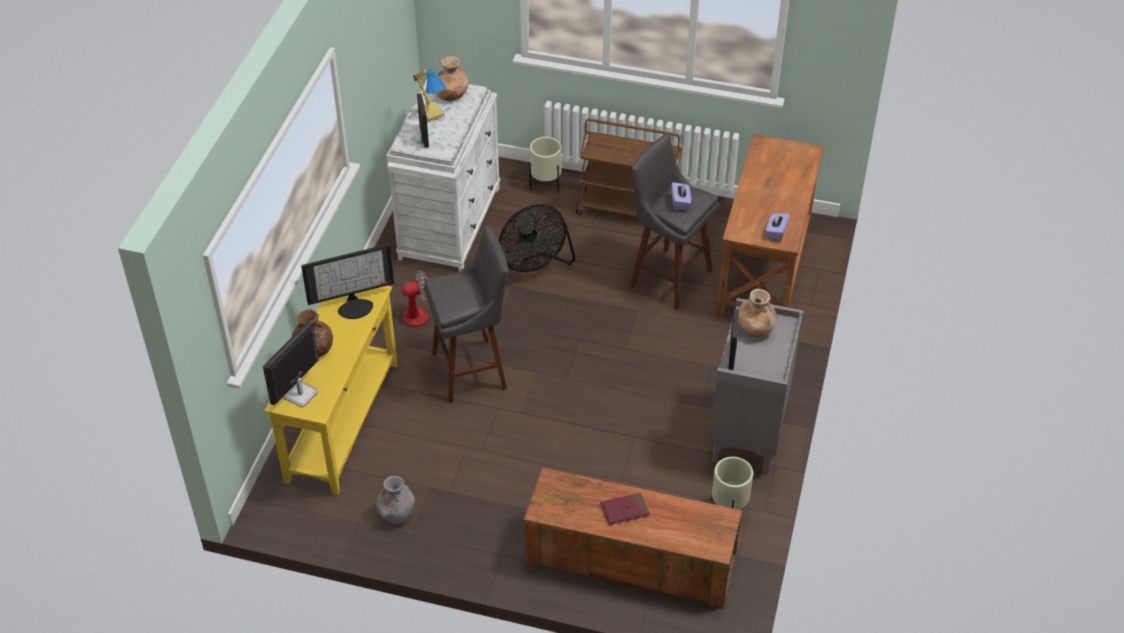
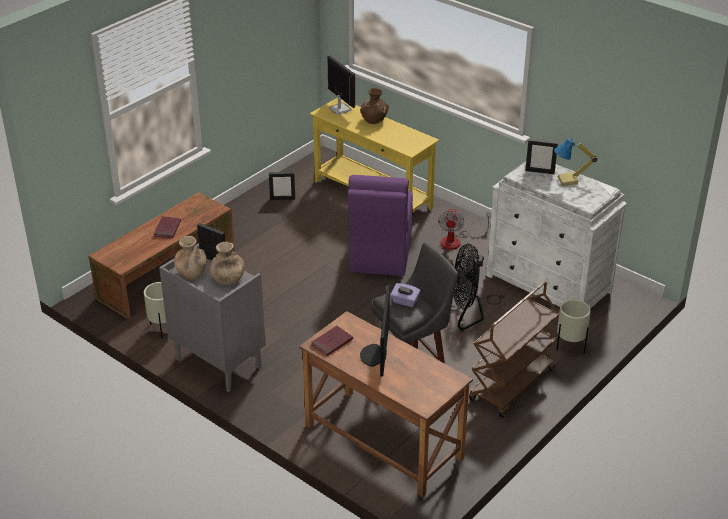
camera: 115 degrees right, 10 degrees down
(355, 306) = (403, 140): monitor -> monitor (376, 356)
(396, 513) = (282, 198): grey vase -> picture frame
(452, 95) = (588, 195): brown vase -> brown vase (191, 273)
(472, 370) = (380, 255): grey stool -> purple chair
(776, 232) = (332, 342): purple tissue box -> red book

